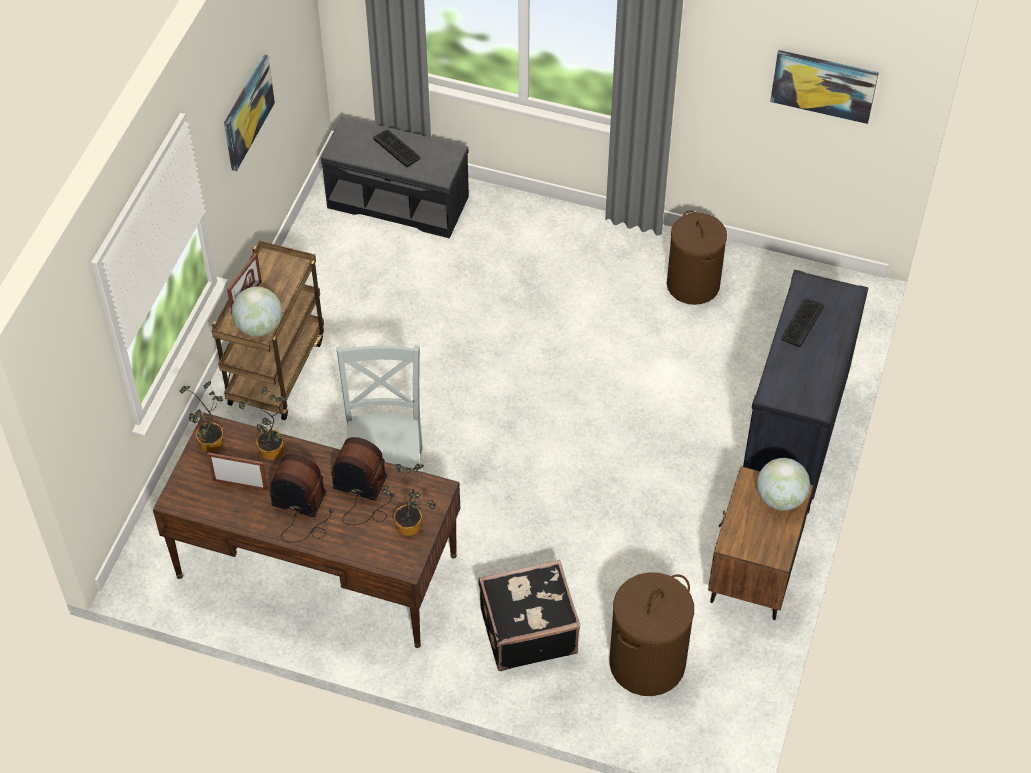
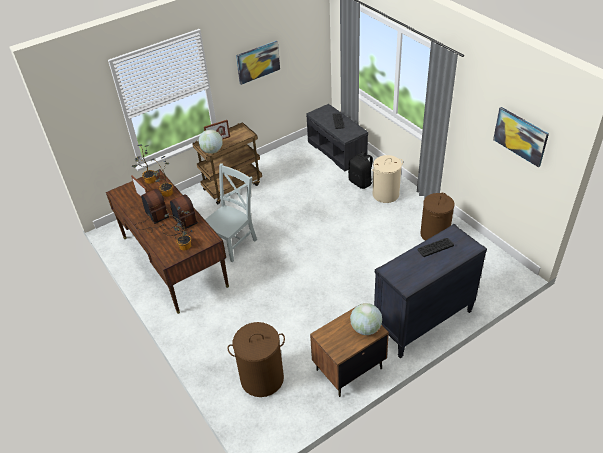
camera: 40 degrees right, 10 degrees down
(497, 246) = (361, 182): none -> black backpack
(527, 630) = (226, 332): black suitcase -> none
(557, 250) = (385, 194): none -> beige laundry basket

